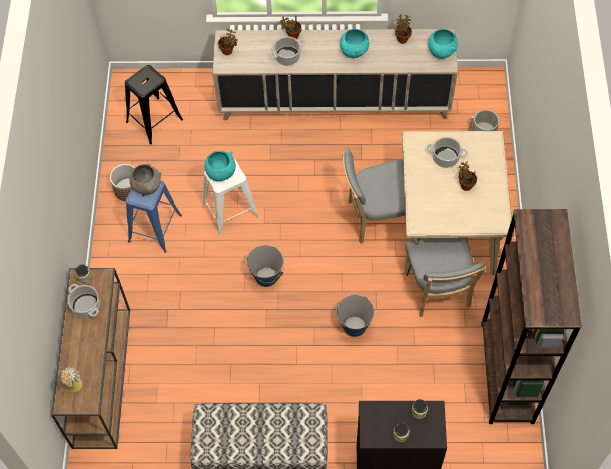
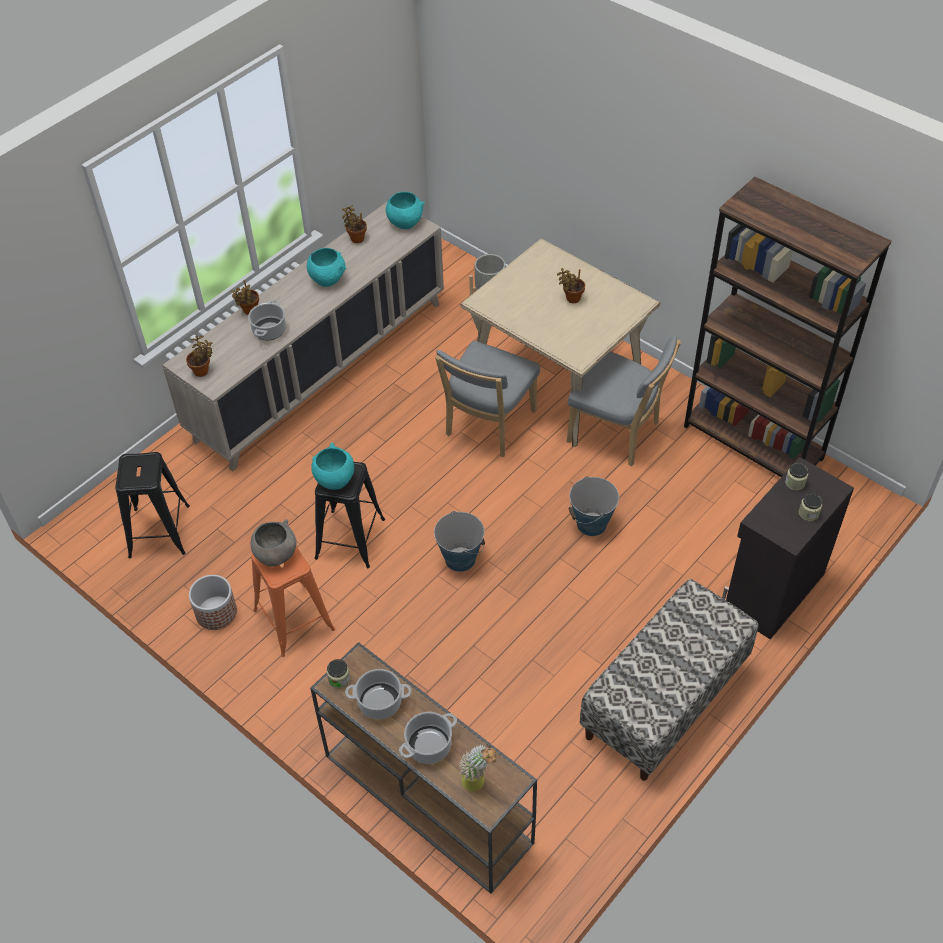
camera: 50 degrees left, 10 degrees down
(155, 229) = (294, 620): blue stool -> orange stool
(230, 212) = (350, 539): white stool -> black stool
(446, 157) = (526, 292): cooking pot -> cooking pot (429, 745)

